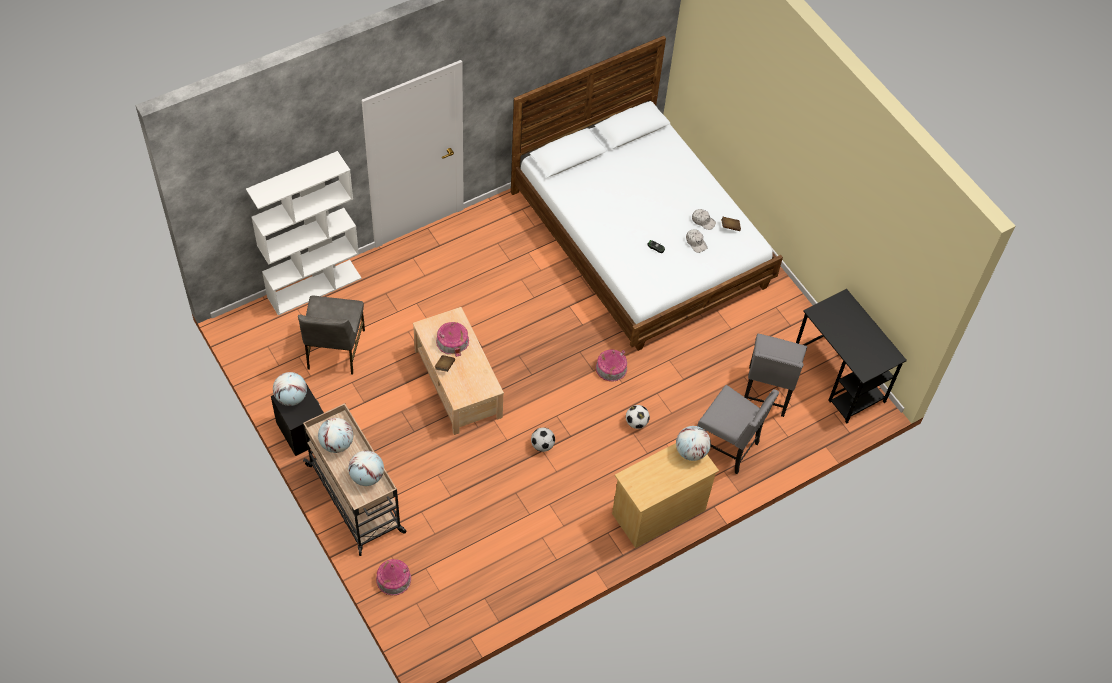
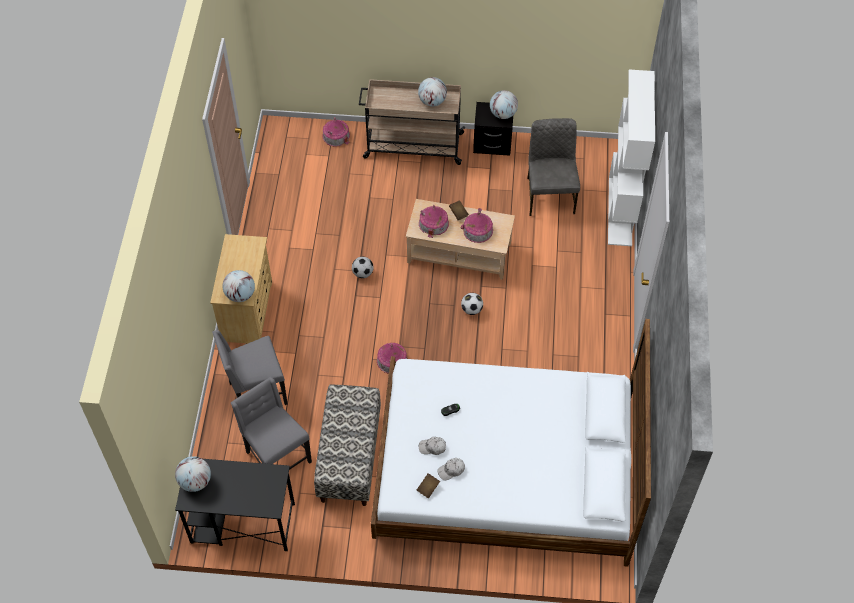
camera: 130 degrees right, 0 degrees up
(334, 350) = (549, 194): grey chair -> grey chair turned 45 degrees clockwise
(367, 476) = (392, 104): globe -> globe (195, 481)
(472, 379) = (433, 223): none -> toy house
(636, 422) = (330, 345): football -> football (471, 309)
(721, 342) = (350, 457): none -> bench

